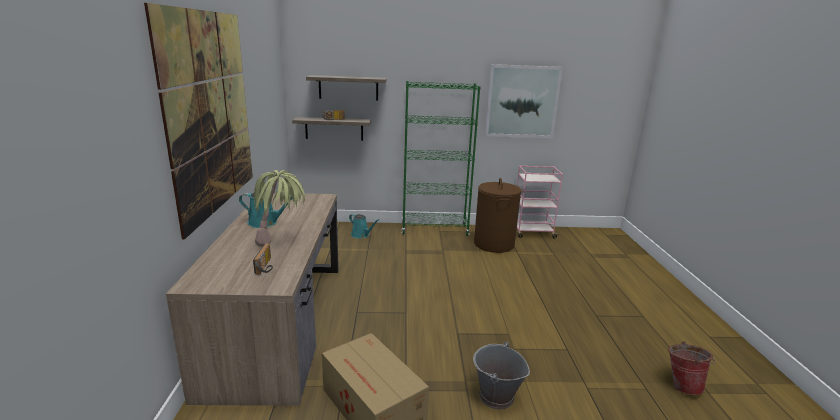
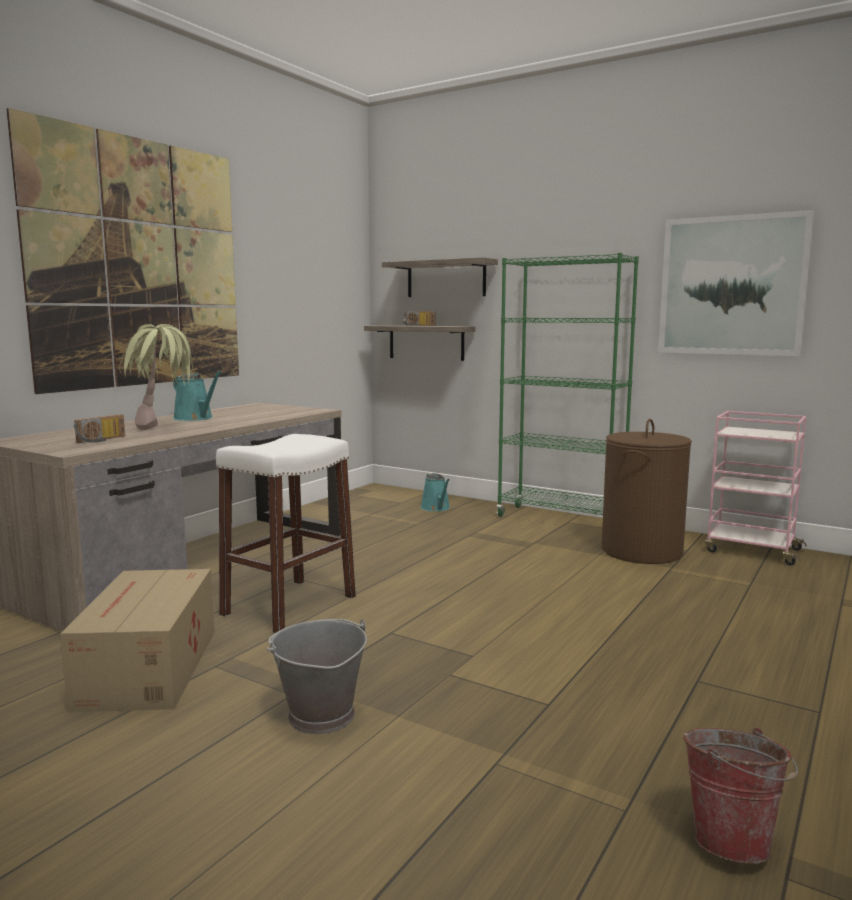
camera: 35 degrees right, 10 degrees down
(383, 333) = (289, 605): none -> white stool

